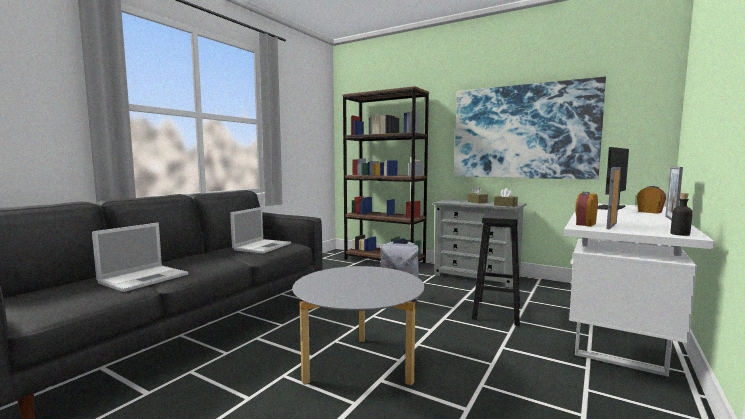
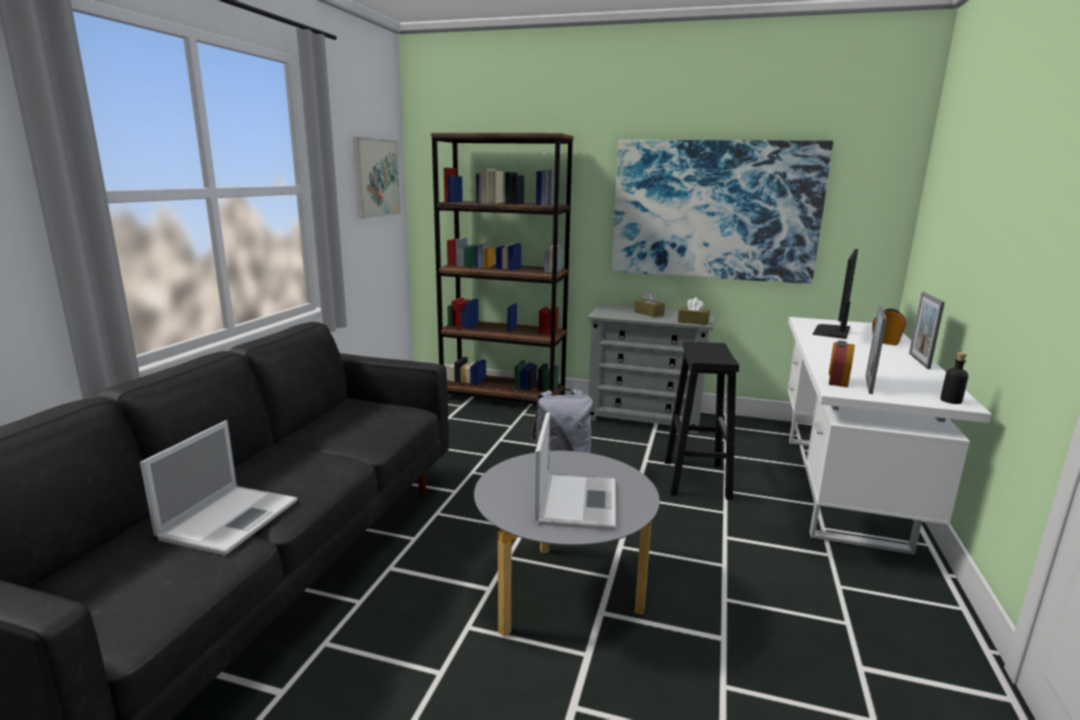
camera: 15 degrees left, 10 degrees up
(263, 246) = (363, 420): laptop -> laptop (576, 500)
(313, 123) = (376, 178): none -> picture

